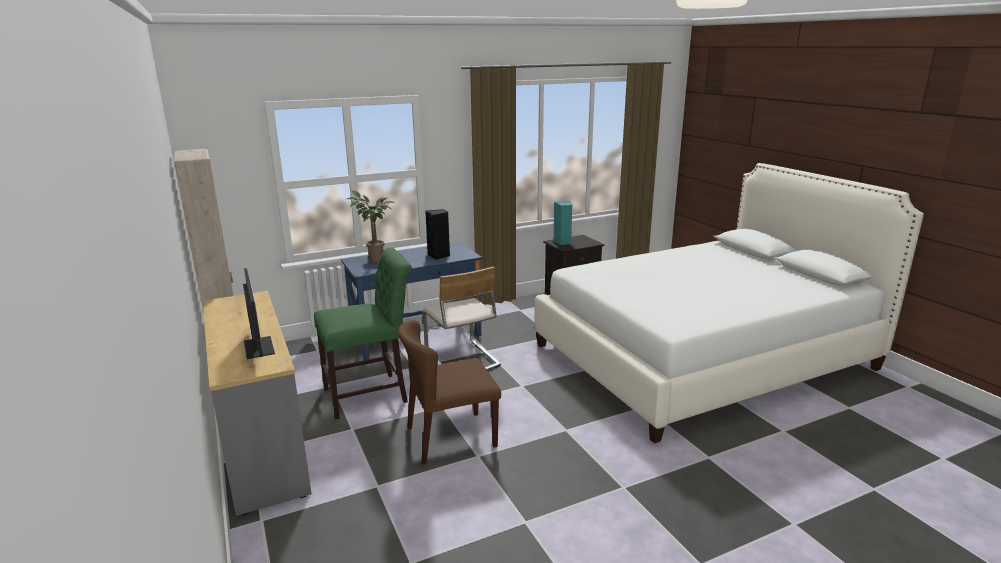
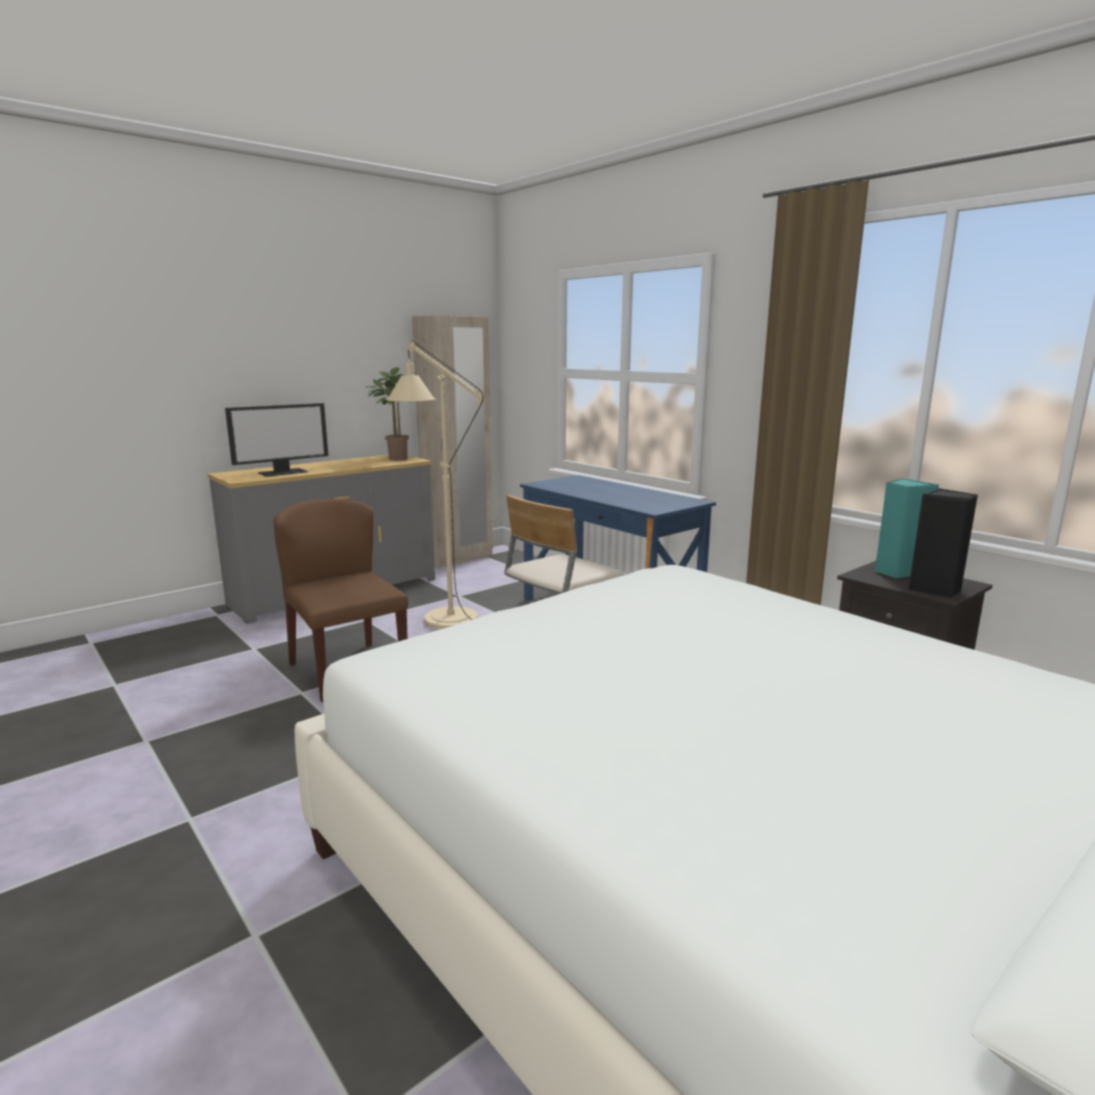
camera: 75 degrees right, 5 degrees down
(371, 394) = (443, 615): green chair -> beige floor lamp
(374, 260) = (585, 483): potted plant -> potted plant (395, 458)
(439, 256) = (633, 499): black speaker -> black speaker (935, 589)

